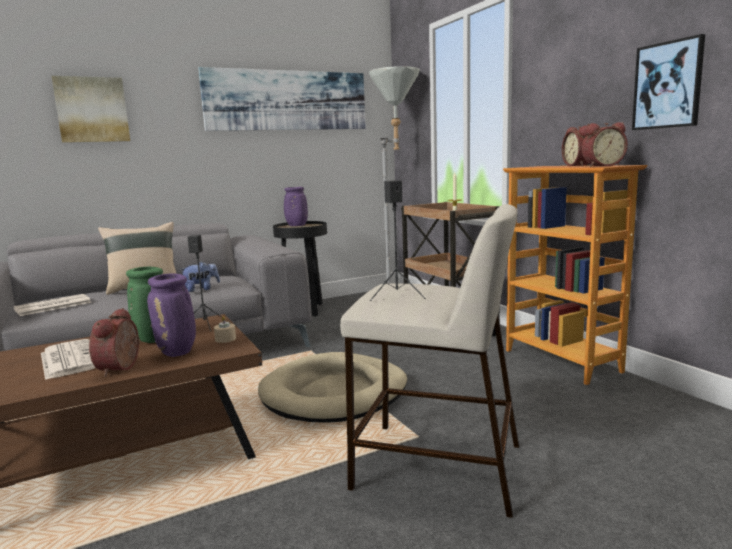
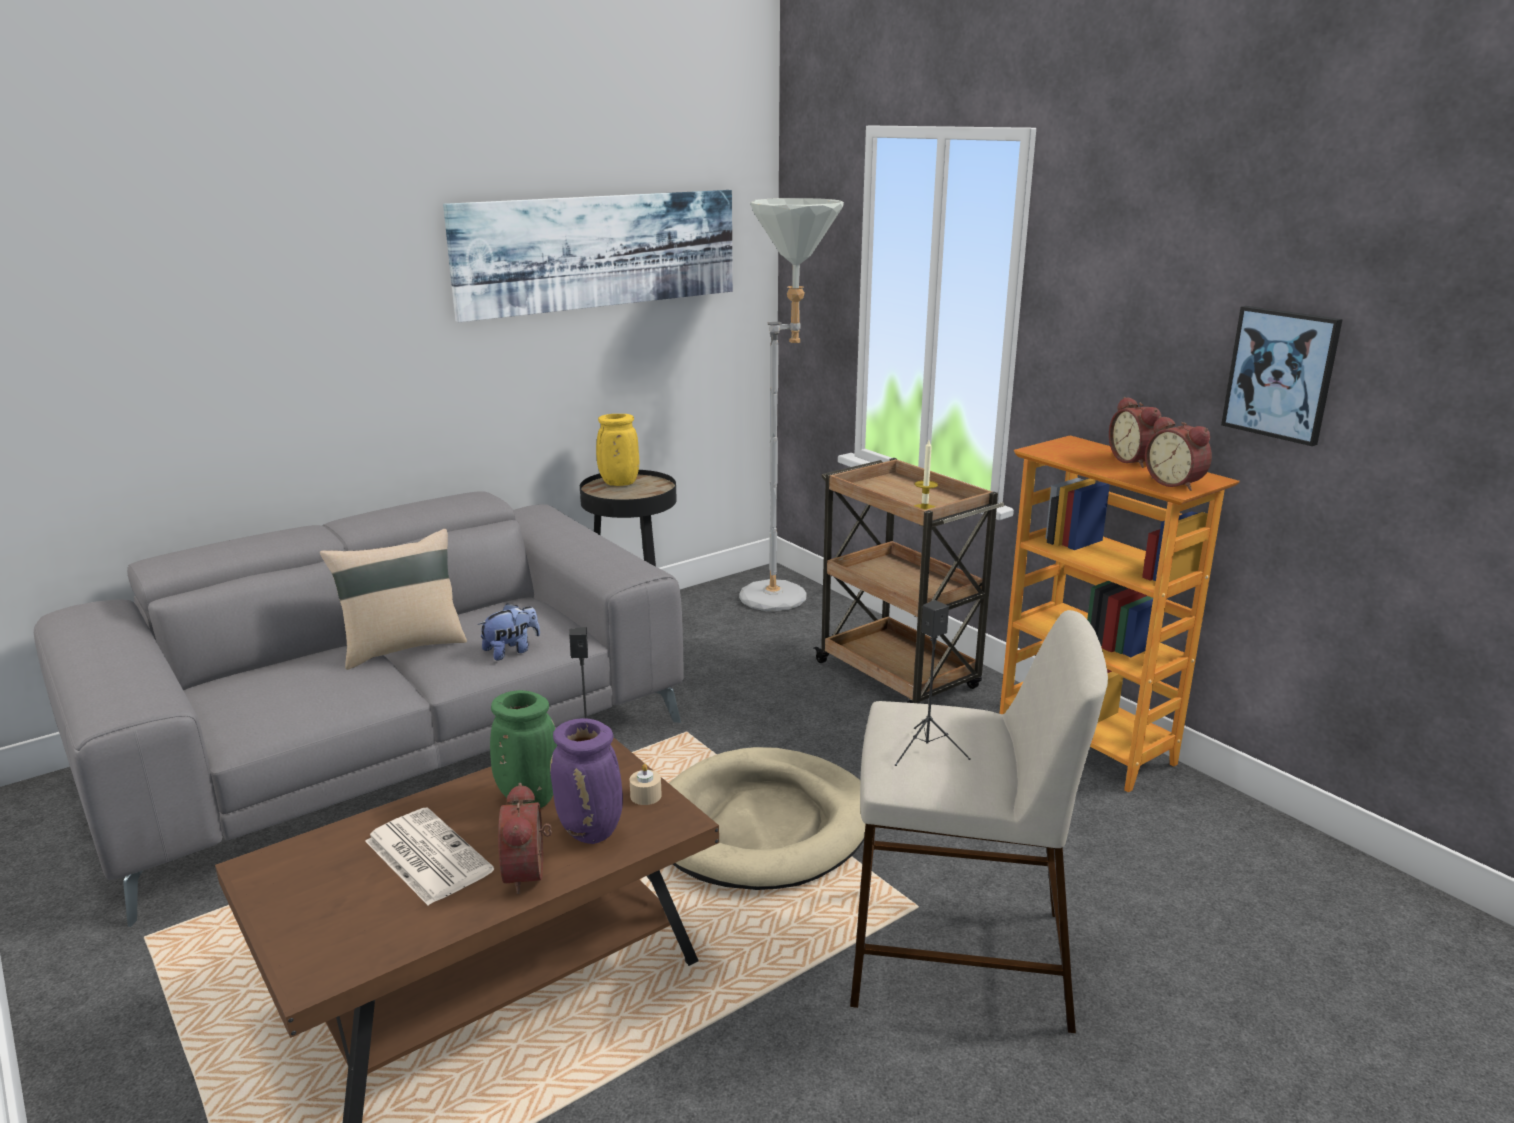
camera: 10 degrees left, 10 degrees up
(52, 306) = (273, 708): newspaper -> none
(92, 110) = (254, 301): picture -> none
(296, 226) = (618, 483): purple vase -> yellow vase
(601, 166) = (1176, 483): alarm clock -> alarm clock turned 75 degrees clockwise

